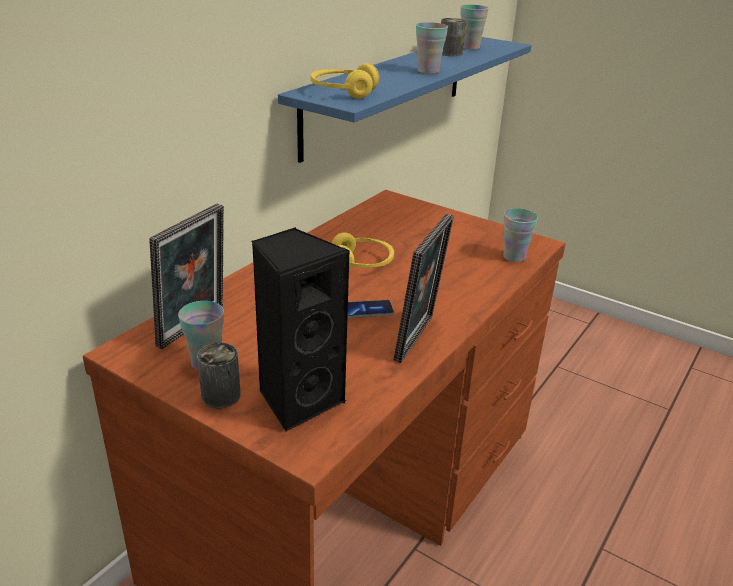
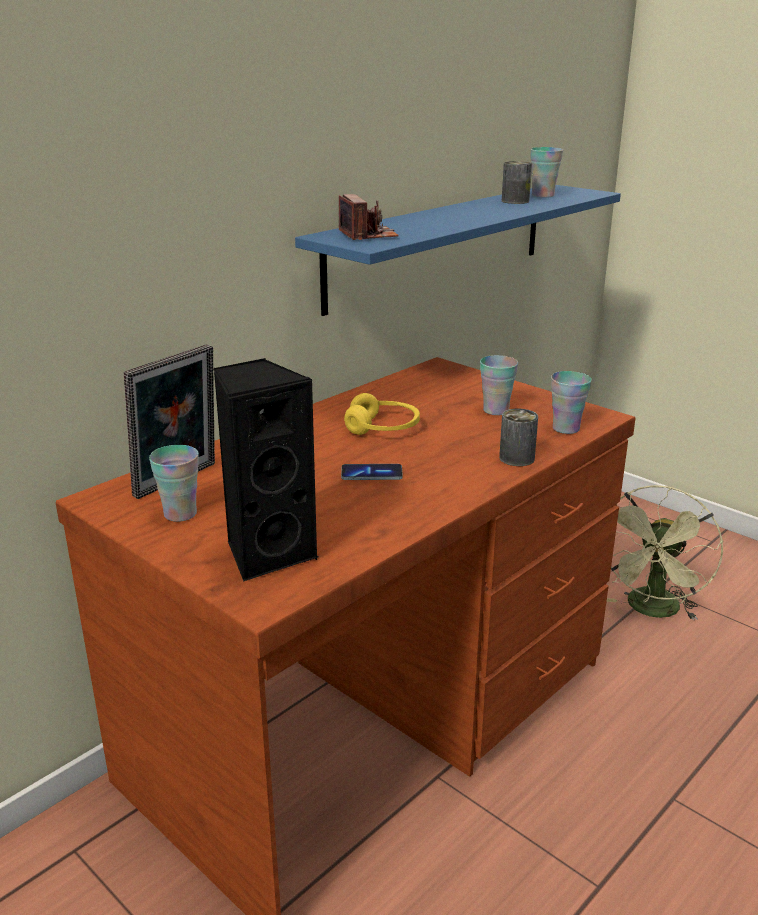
camera: 10 degrees right, 5 degrees down
(221, 395) = (186, 544): can -> can (516, 458)
(343, 92) = (368, 235): yellow headphones -> camera
(419, 339) = (422, 504): picture frame -> none
(428, 71) = (478, 217): cup -> cup (496, 410)
(556, 386) = (652, 611): none -> green fan

